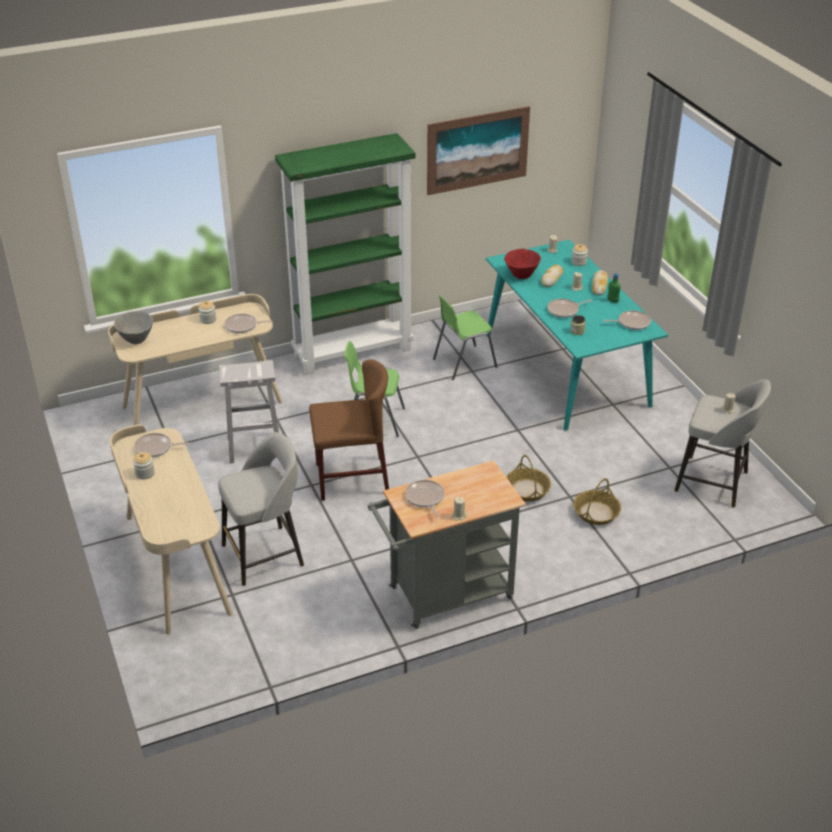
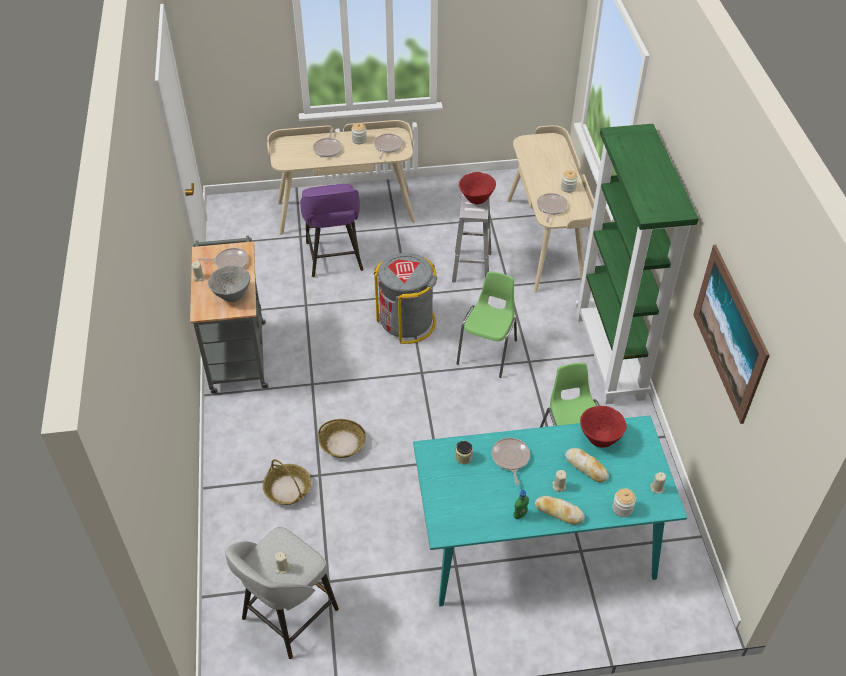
camera: 105 degrees right, 10 degrees up
(136, 340) = (545, 145): grey bowl -> grey bowl (232, 296)
(243, 370) = (476, 200): none -> red bowl
(265, 554) = (334, 258): grey stool -> purple stool
(352, 478) = (407, 322): brown chair -> grey trash can
(632, 323) = (465, 518): frying pan -> frying pan (328, 149)

